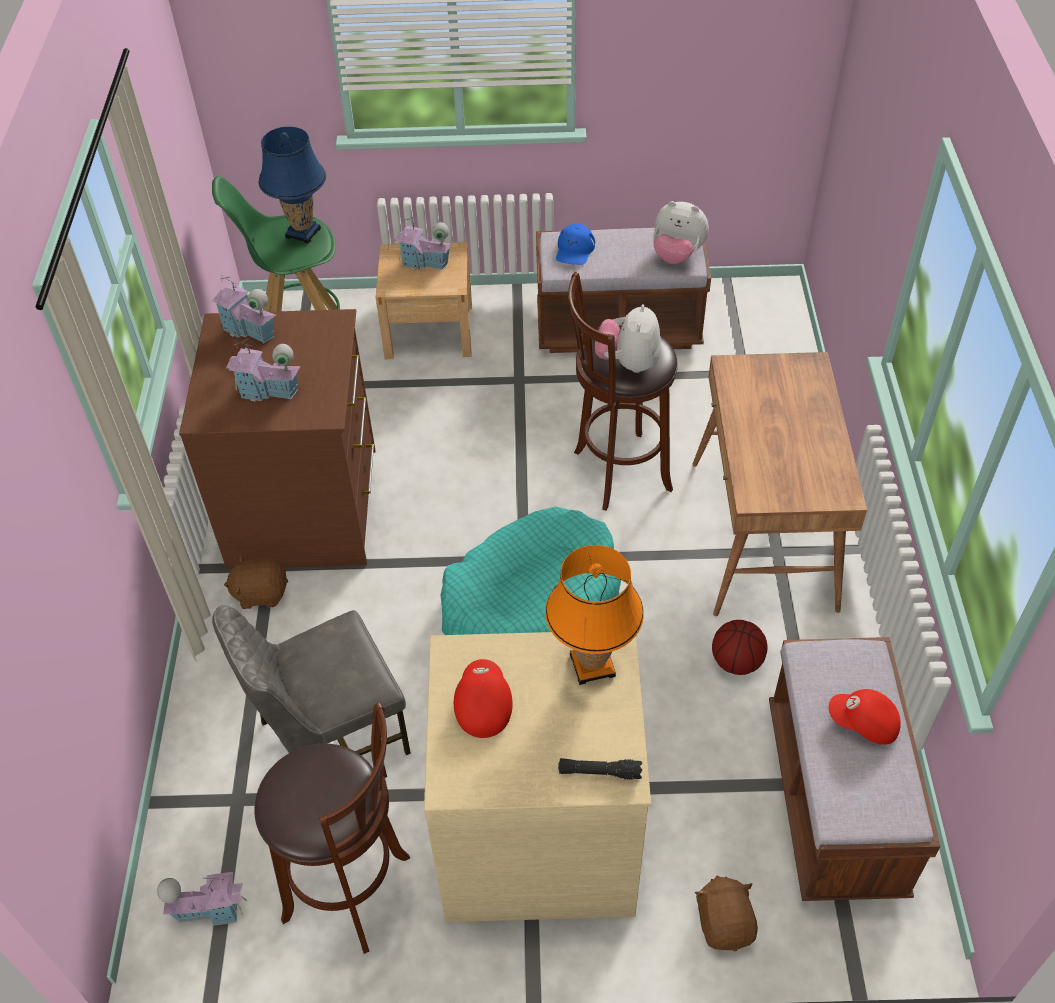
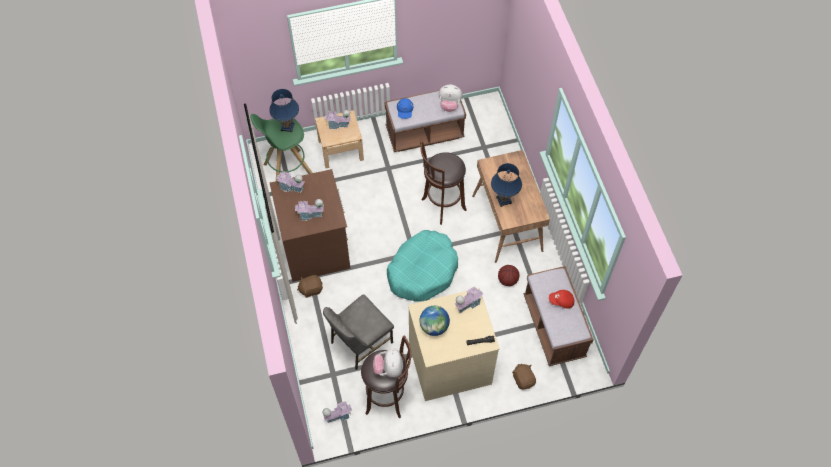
camera: 15 degrees left, 10 degrees up
(482, 705) = (434, 327): red cap -> globe
(592, 665) = (467, 304): orange table lamp -> toy house
(628, 363) = (446, 171): plush toy -> plush toy (389, 369)
(755, 448) = (503, 200): none -> blue table lamp

